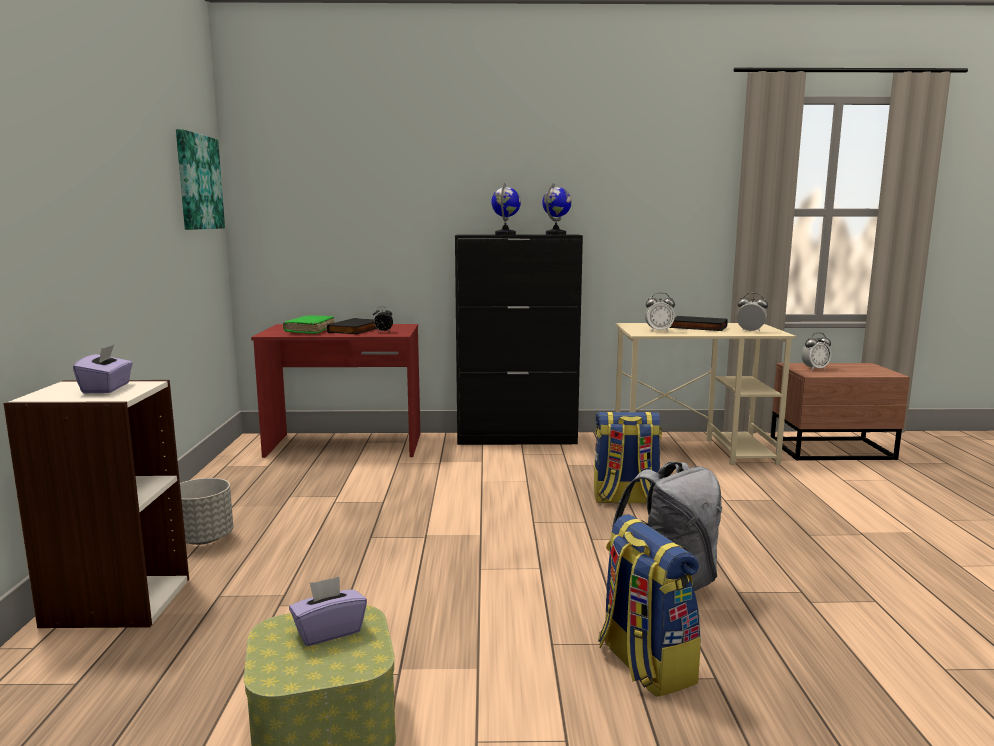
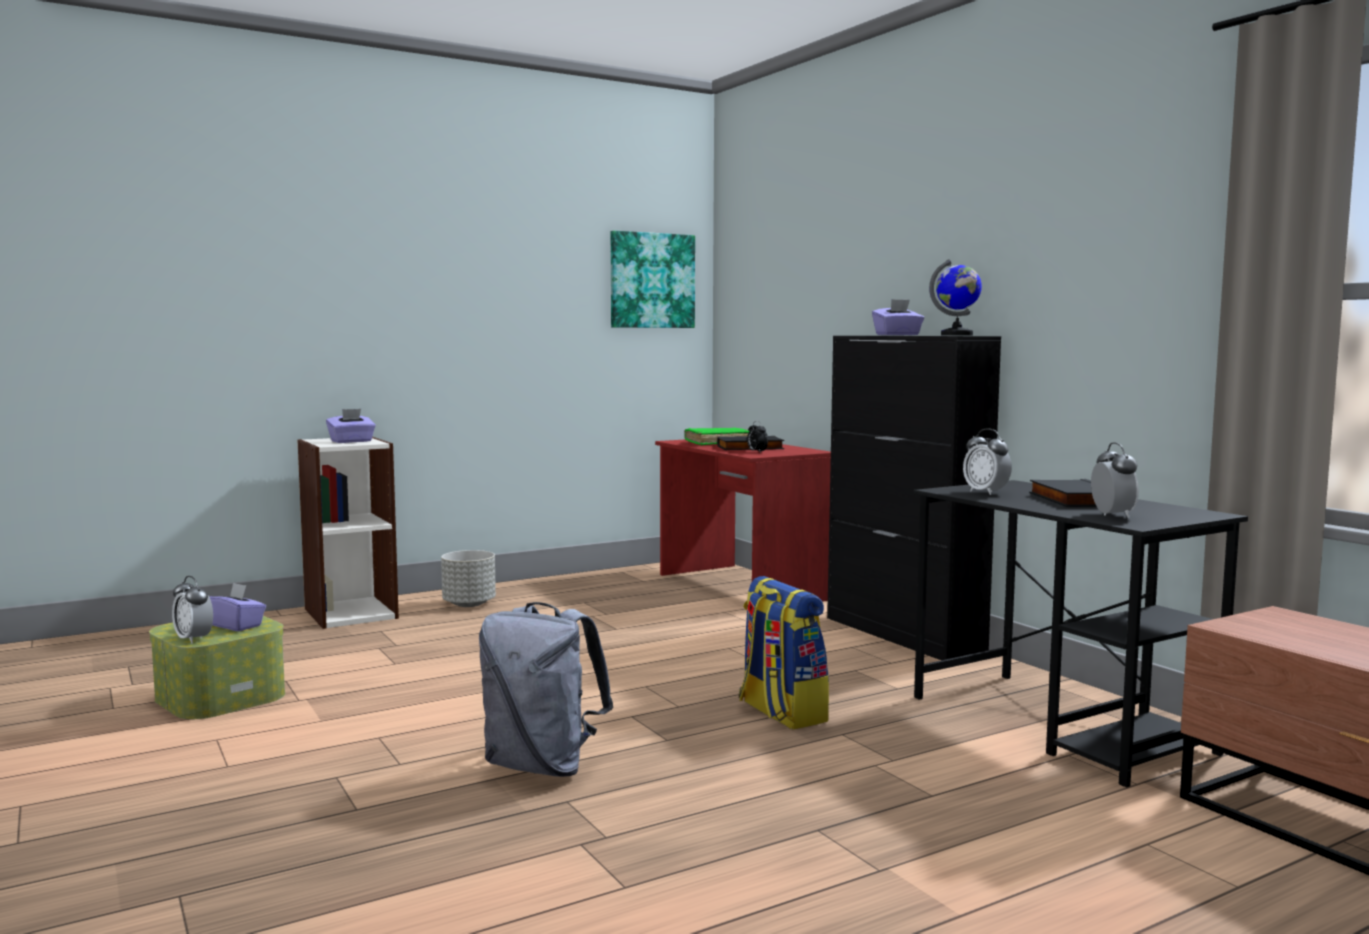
camera: 60 degrees right, 5 degrees down
(505, 234) = (897, 335): globe -> purple tissue box
(644, 664) = (364, 776): backpack -> none
(694, 452) = (1059, 725): beige desk -> black desk
(815, 369) = (1286, 626): alarm clock -> alarm clock (194, 639)

